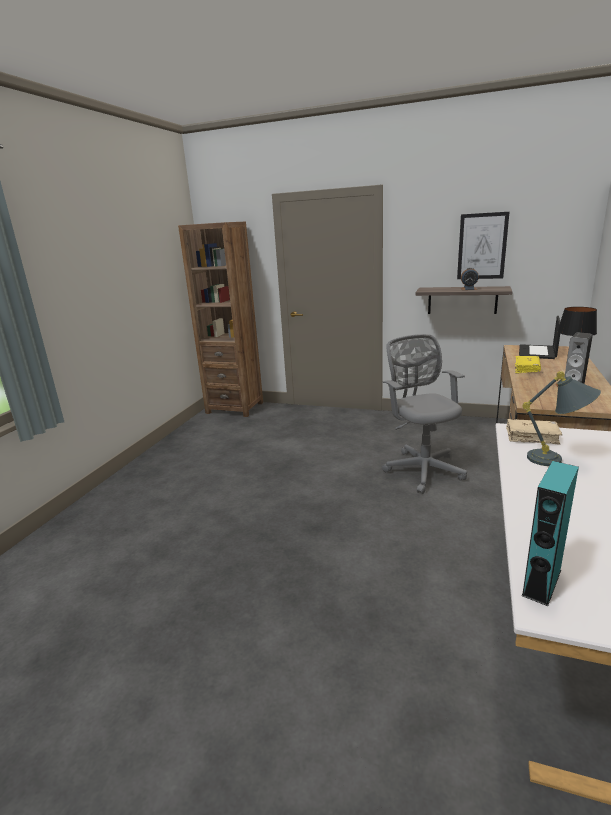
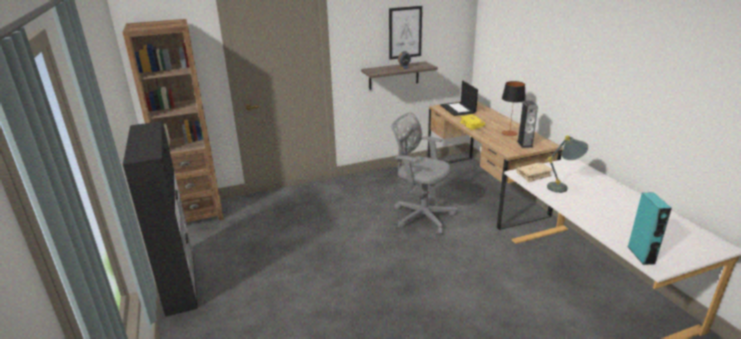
camera: 40 degrees left, 5 degrees up
(163, 449) = (180, 282): none -> black cabinet

